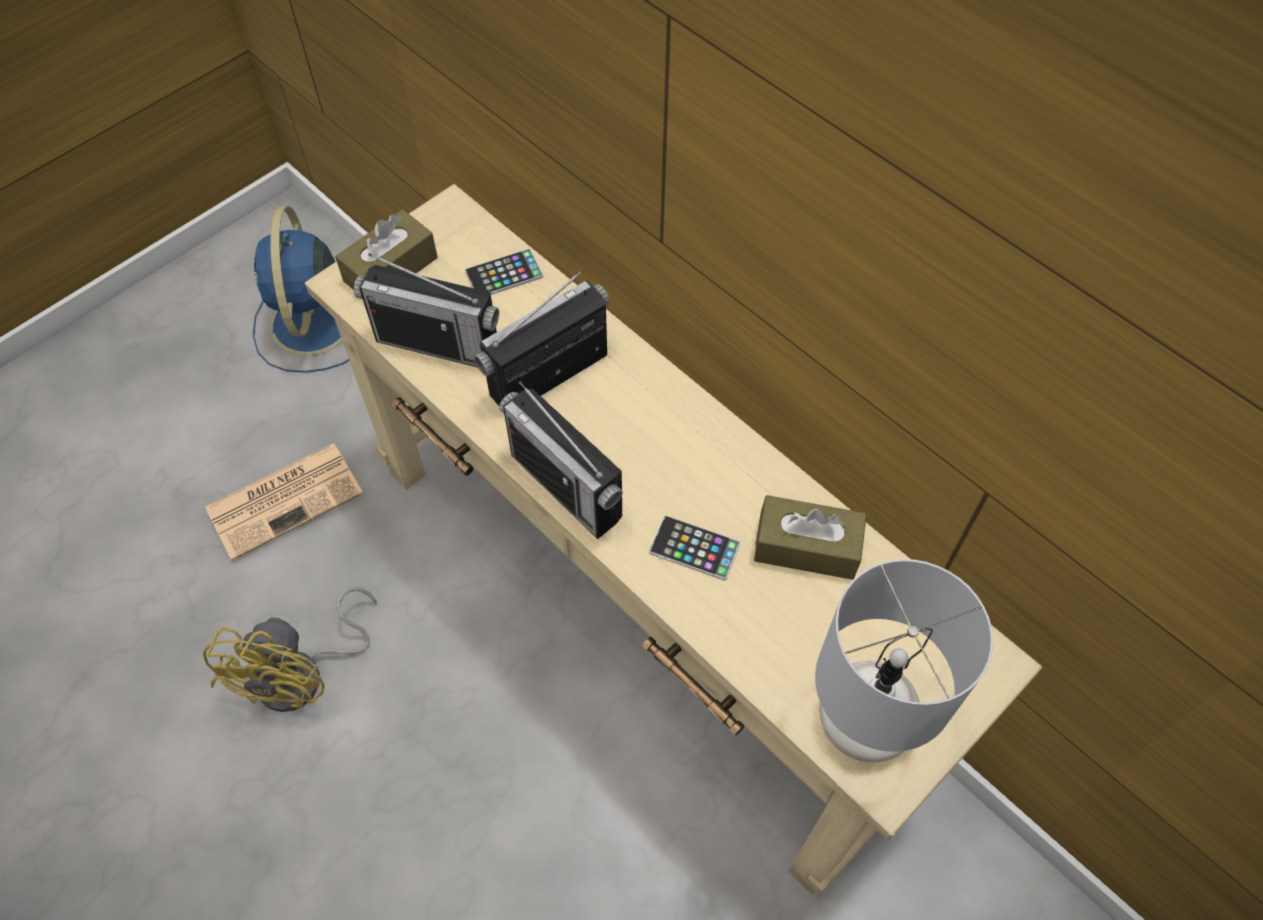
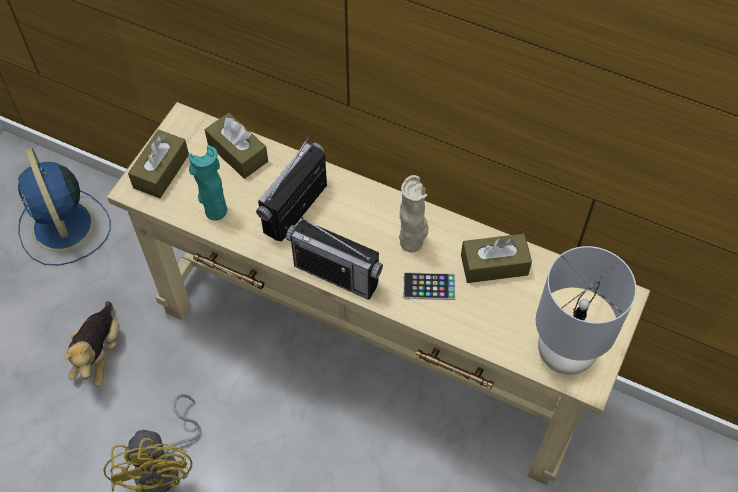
camera: 20 degrees left, 0 degrees up
(286, 499) = (99, 353): newspaper -> plush toy
(438, 344) = (215, 210): radio -> turquoise vase
(504, 274) = (238, 153): phone -> brown tissue box
(697, 475) = (412, 243): none -> beige vase

